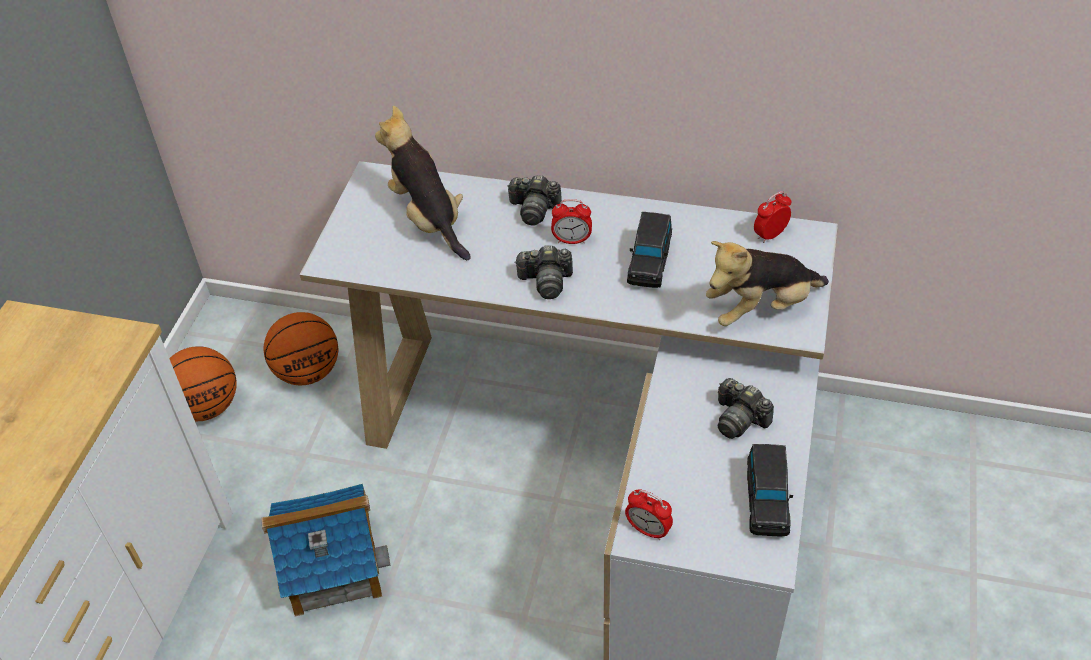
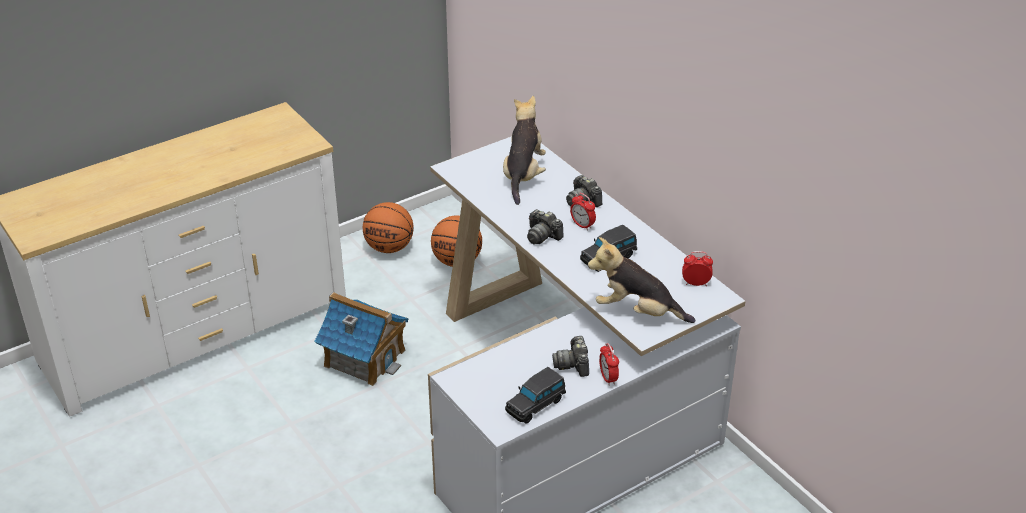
camera: 40 degrees right, 10 degrees down
(648, 530) = (461, 378): alarm clock -> alarm clock (608, 378)

